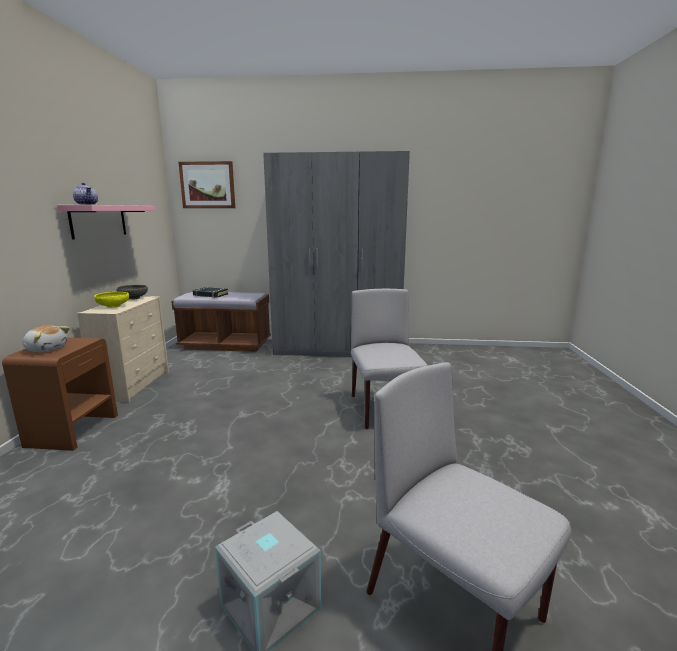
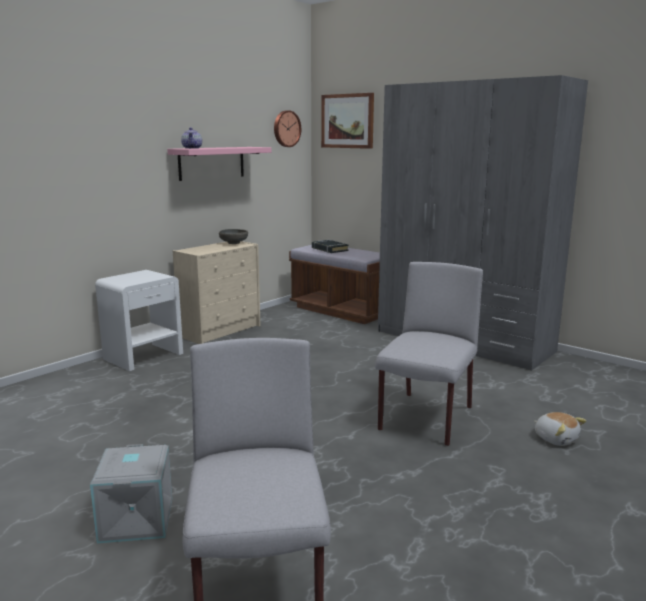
camera: 35 degrees right, 0 degrees up
(46, 349) = (128, 278): plush toy -> plush toy (556, 439)
(73, 430) = (144, 356): brown nightstand -> white nightstand
(113, 306) = (206, 248): yellow bowl -> none
(152, 190) = (286, 128): none -> wall clock

